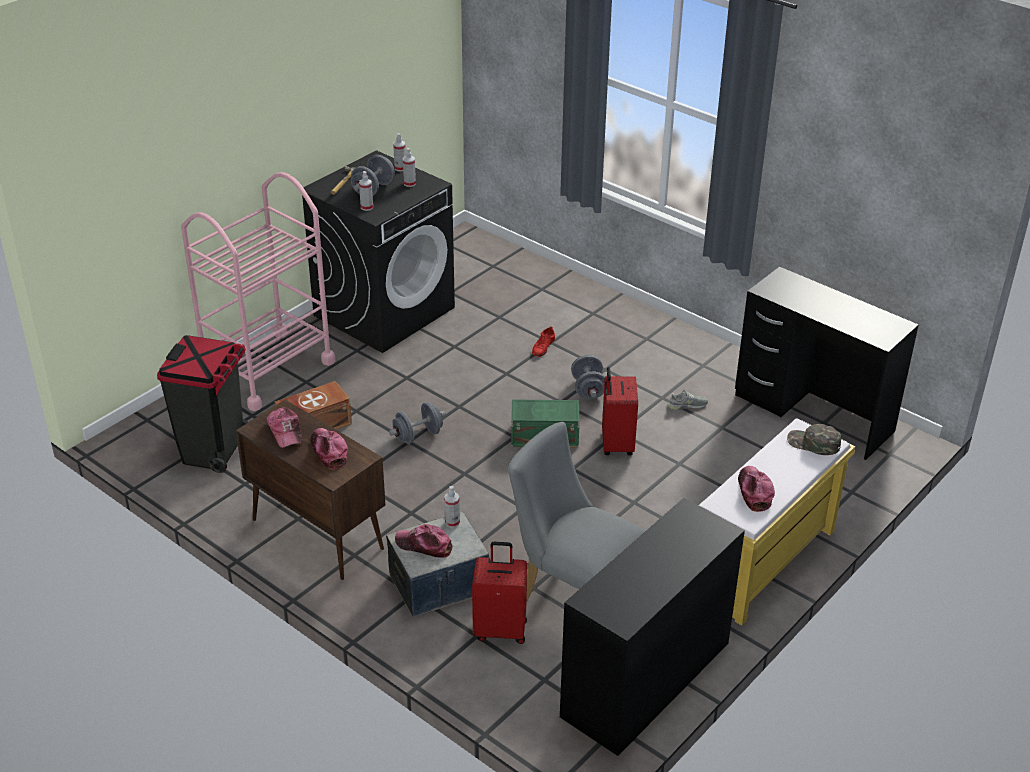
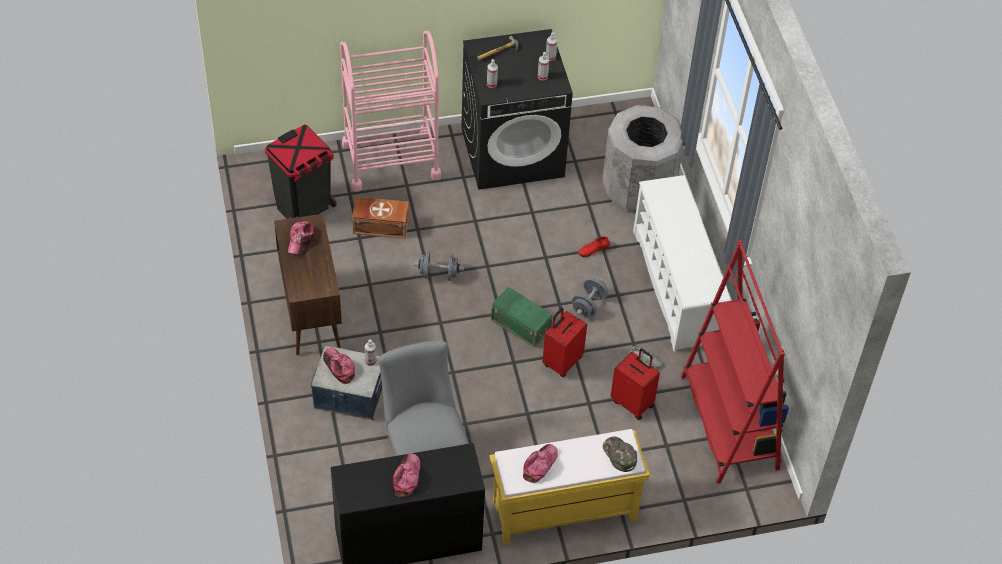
camera: 35 degrees right, 15 degrees up
(328, 451) = (312, 271): cap -> cap (407, 477)
(373, 189) = (512, 68): grey dumbbell -> none
(500, 629) = (356, 450): red suitcase -> red suitcase (633, 403)
(532, 288) = (638, 191): none -> grey trash can
(647, 339) = (676, 287): none -> white shoe rack
(813, 413) = (729, 422): black desk -> red bookcase

